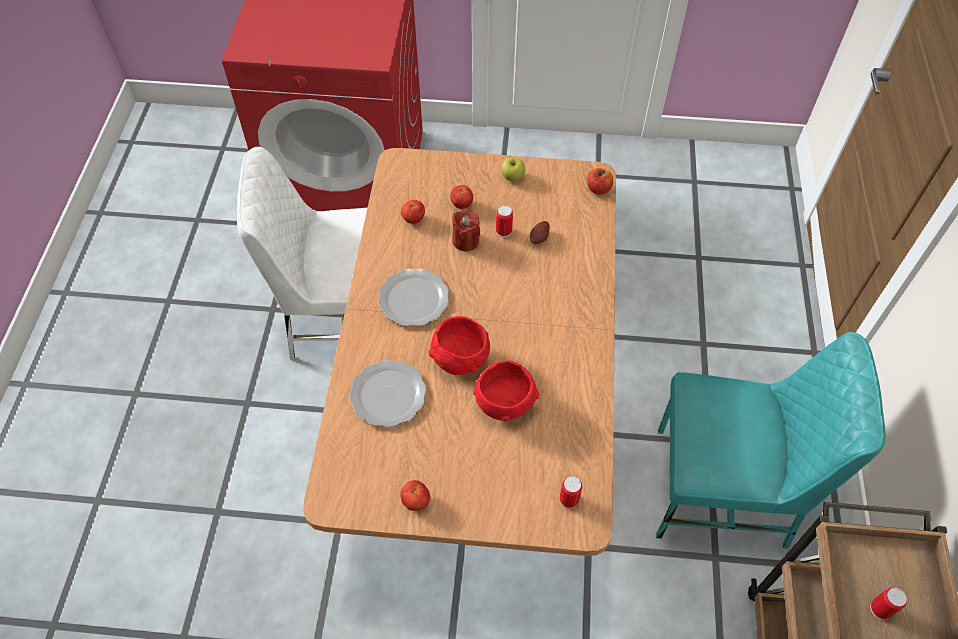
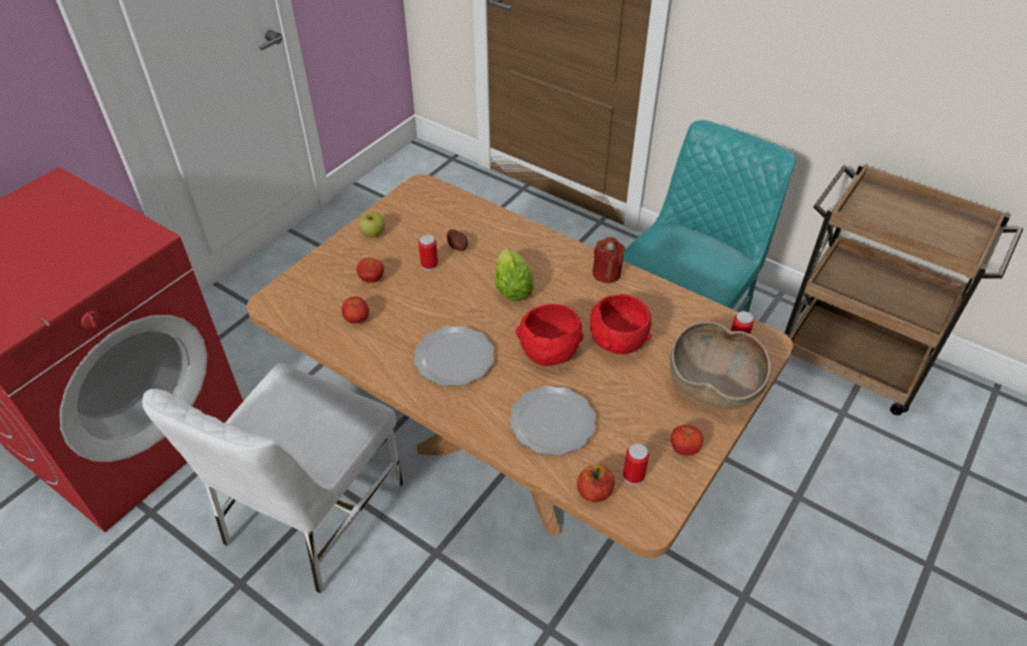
camera: 60 degrees left, 10 degrees down
(465, 241) = (417, 294): red candle -> red candle (606, 273)
(501, 498) = (713, 385): none -> brown bowl
(520, 297) = (511, 286): none -> lettuce
(598, 189) = (437, 191): apple -> apple (594, 492)
(880, 609) = (904, 223): can -> can (633, 476)

